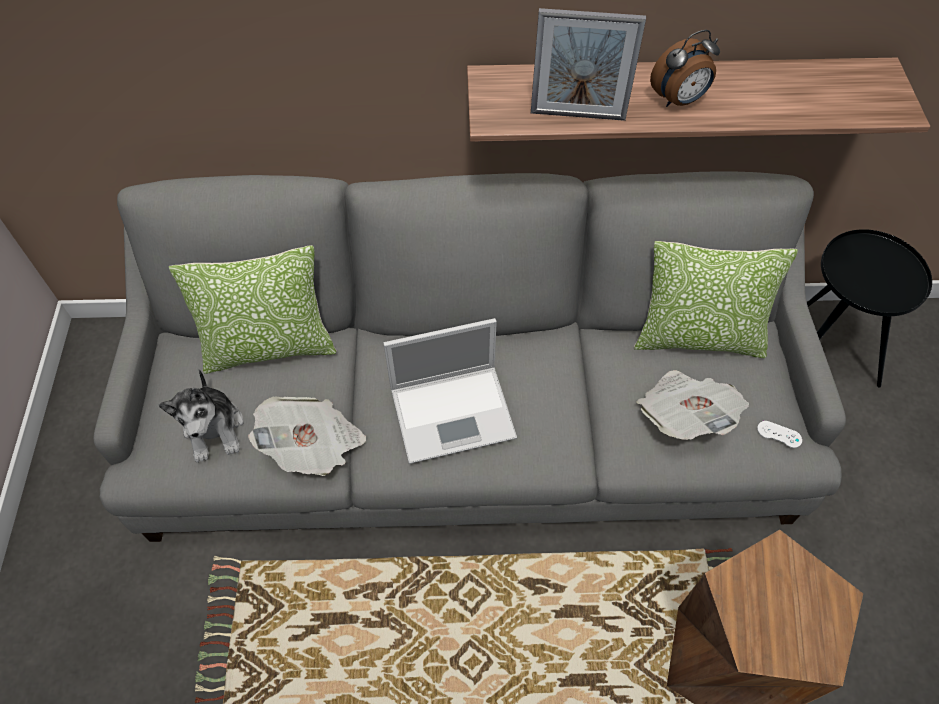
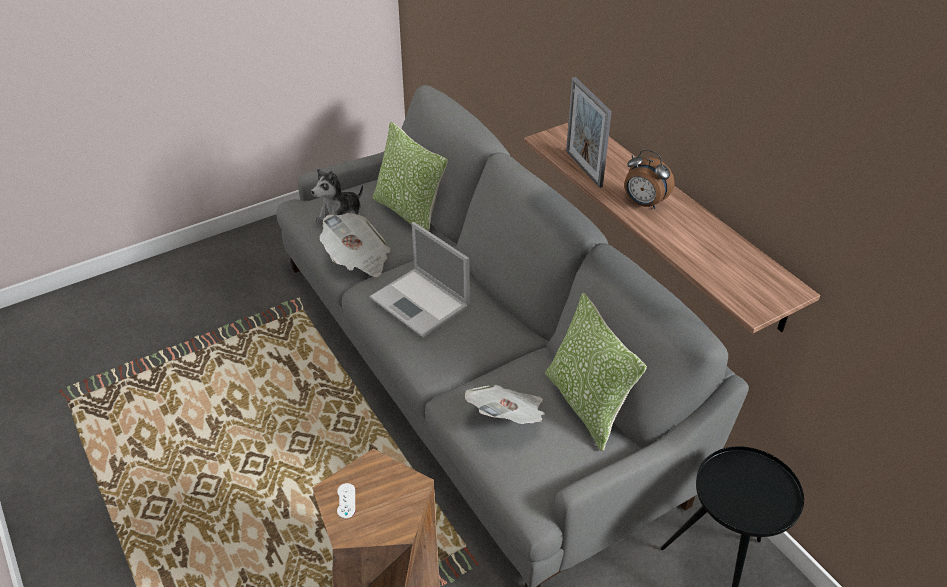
camera: 60 degrees right, 15 degrees down
(779, 434) = (535, 480): white game controller -> white game controller (346, 501)

